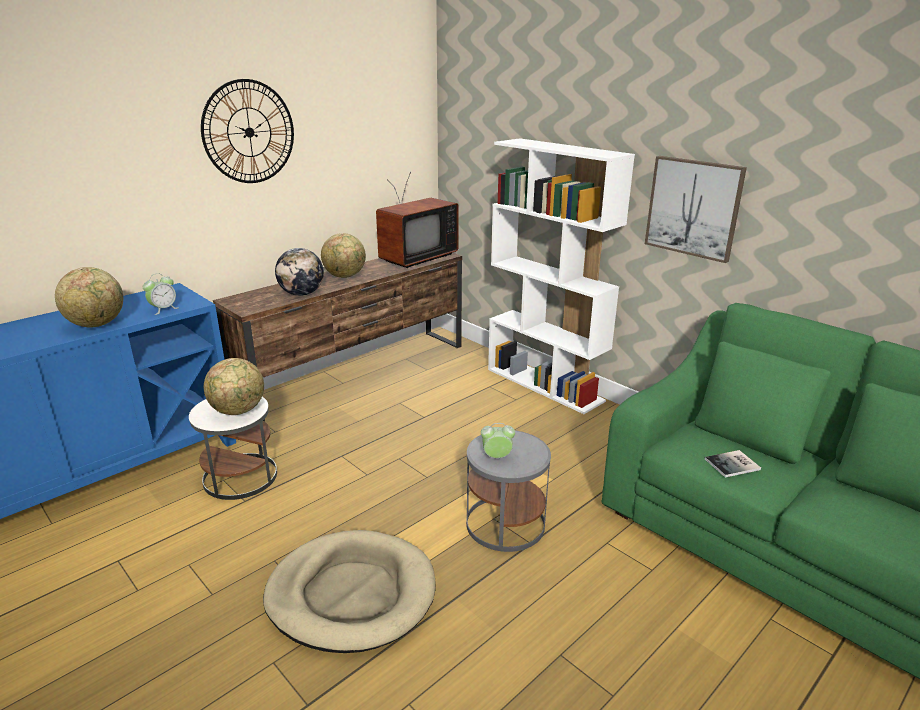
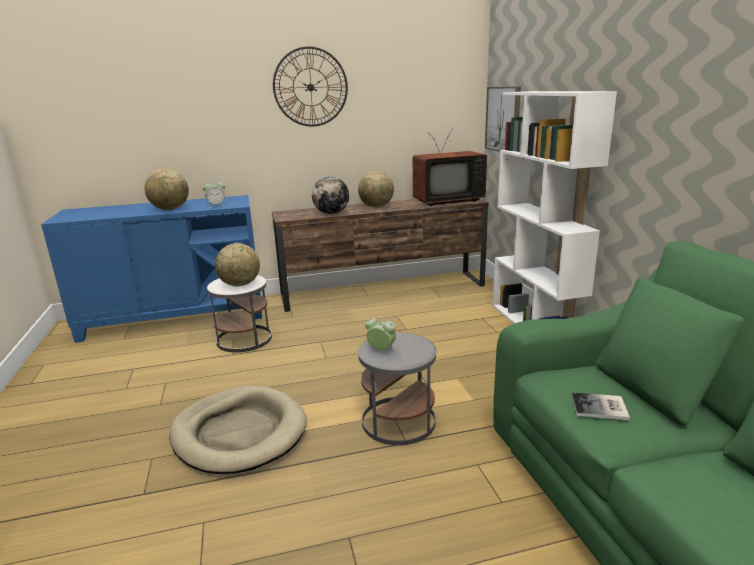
camera: 30 degrees right, 5 degrees down
(693, 207) = (667, 143): picture -> picture (503, 119)

